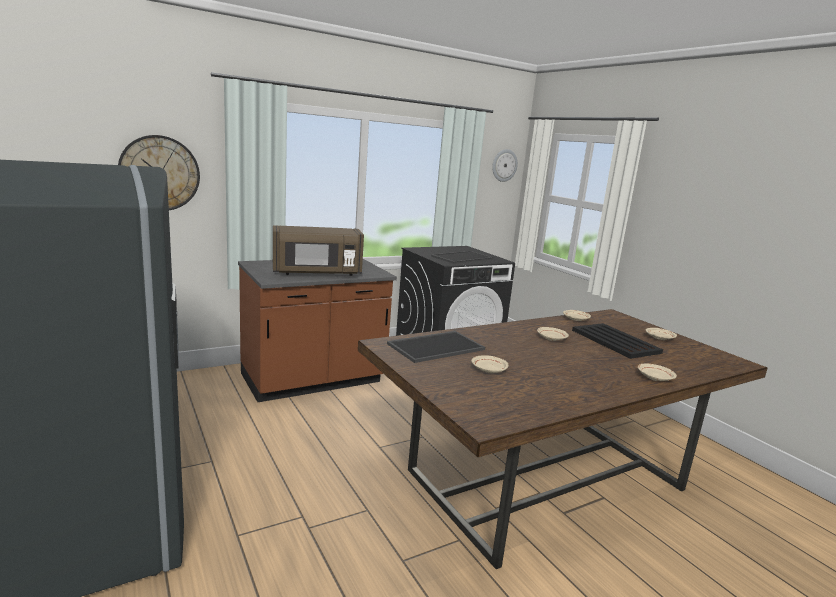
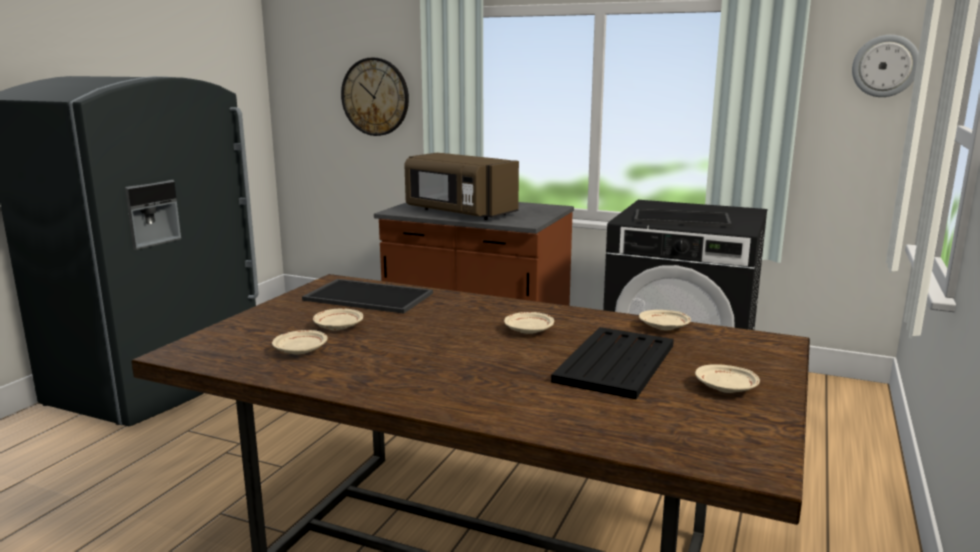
camera: 55 degrees right, 0 degrees up
(654, 377) = (492, 407): beige plate -> beige plate (300, 350)

